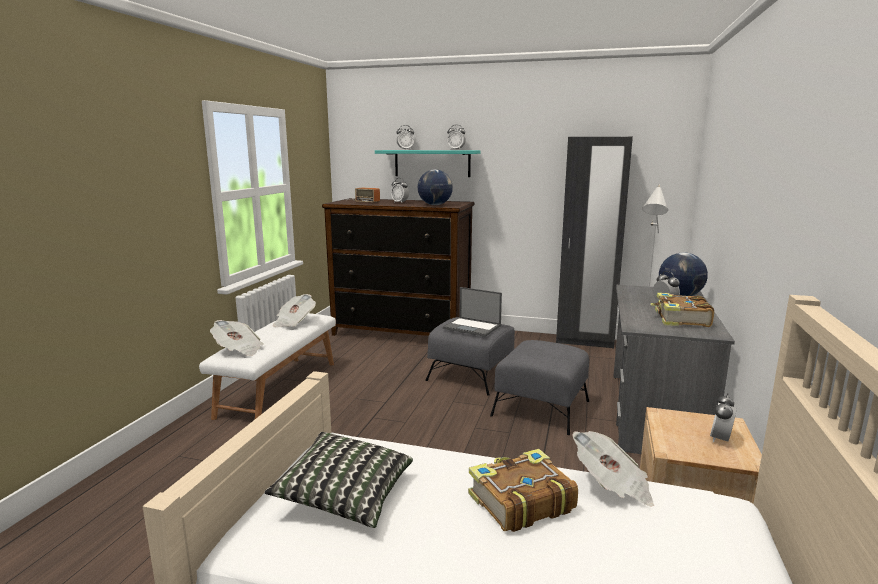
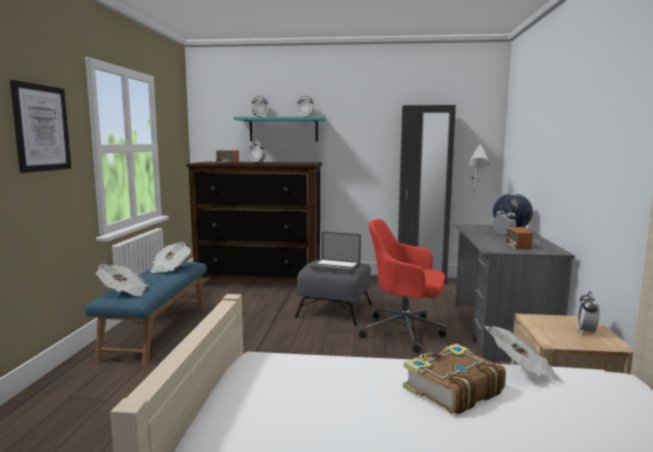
camera: 10 degrees left, 5 degrees down
(152, 183) = (41, 128): none -> picture
(278, 388) = (156, 332): white bench -> blue bench
(345, 495) = (288, 400): pillow -> none
(435, 205) = (291, 163): globe -> none
(541, 408) = (405, 332): grey ottoman -> red office chair
(680, 319) = (523, 244): book -> radio

